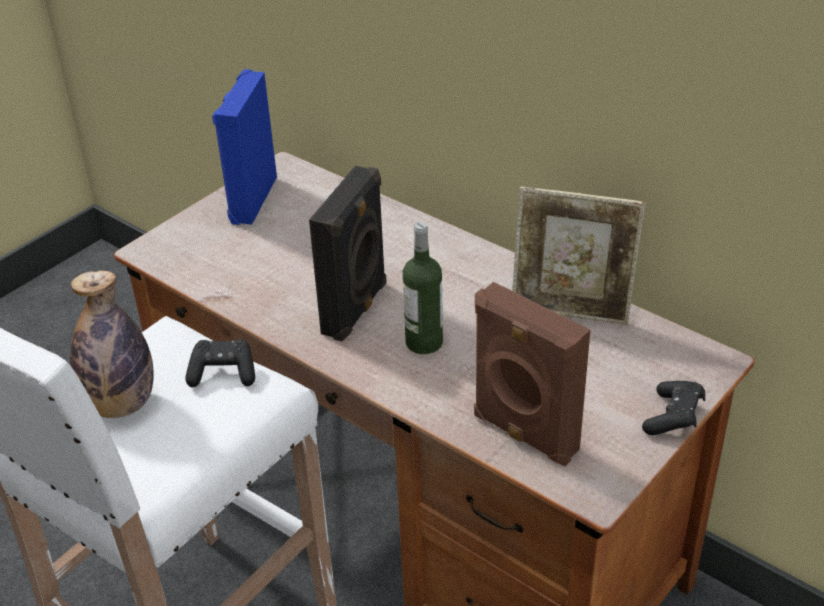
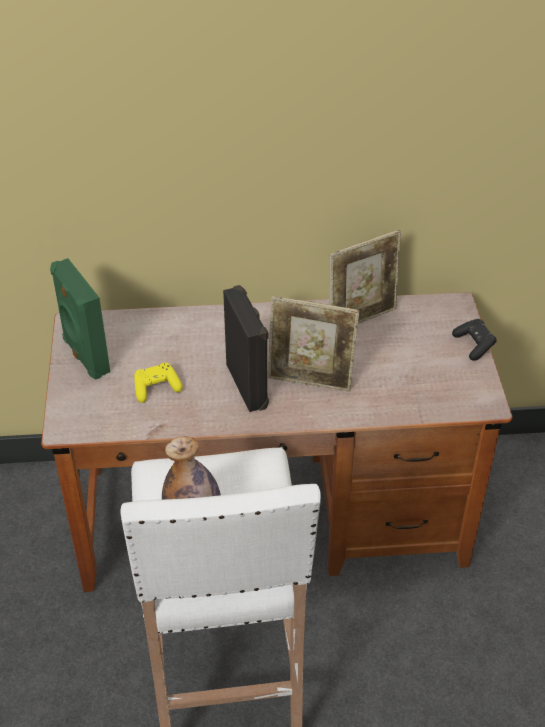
camera: 45 degrees left, 5 degrees up
(223, 373) = (227, 469): black game controller -> none
(251, 199) = (85, 356): blue speaker -> green speaker
(270, 262) = (156, 388): none -> yellow game controller
(424, 342) = (310, 381): bottle -> picture frame
(523, 434) = (421, 398): brown speaker -> none

